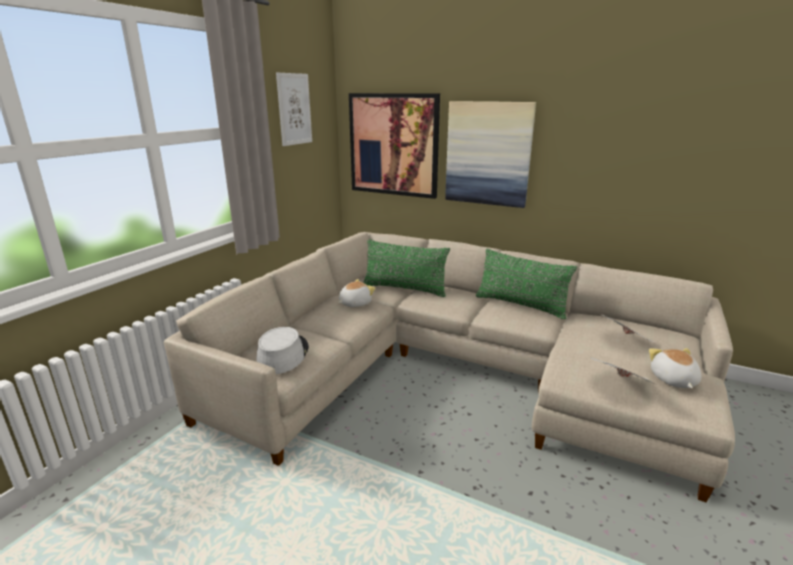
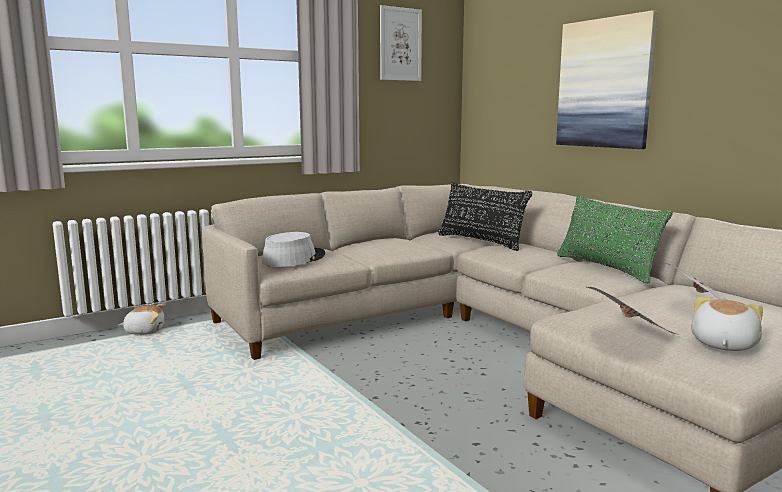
camera: 30 degrees right, 10 degrees down
(354, 303) = (411, 243): plush toy -> plush toy (145, 331)
(393, 145) = (510, 84): picture -> none
(404, 289) = (480, 241): green pillow -> black pillow

